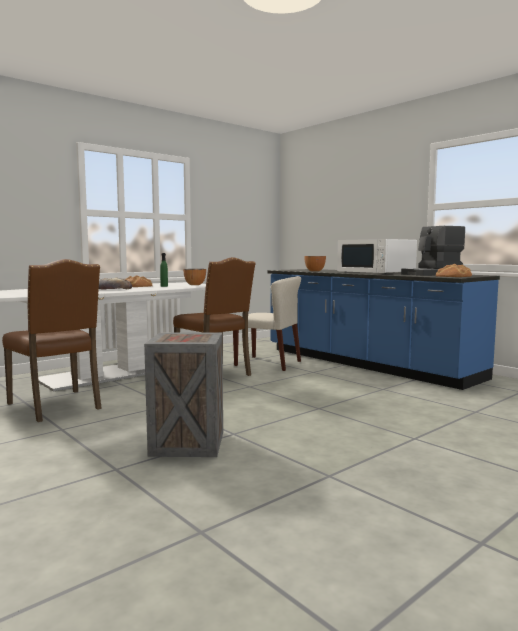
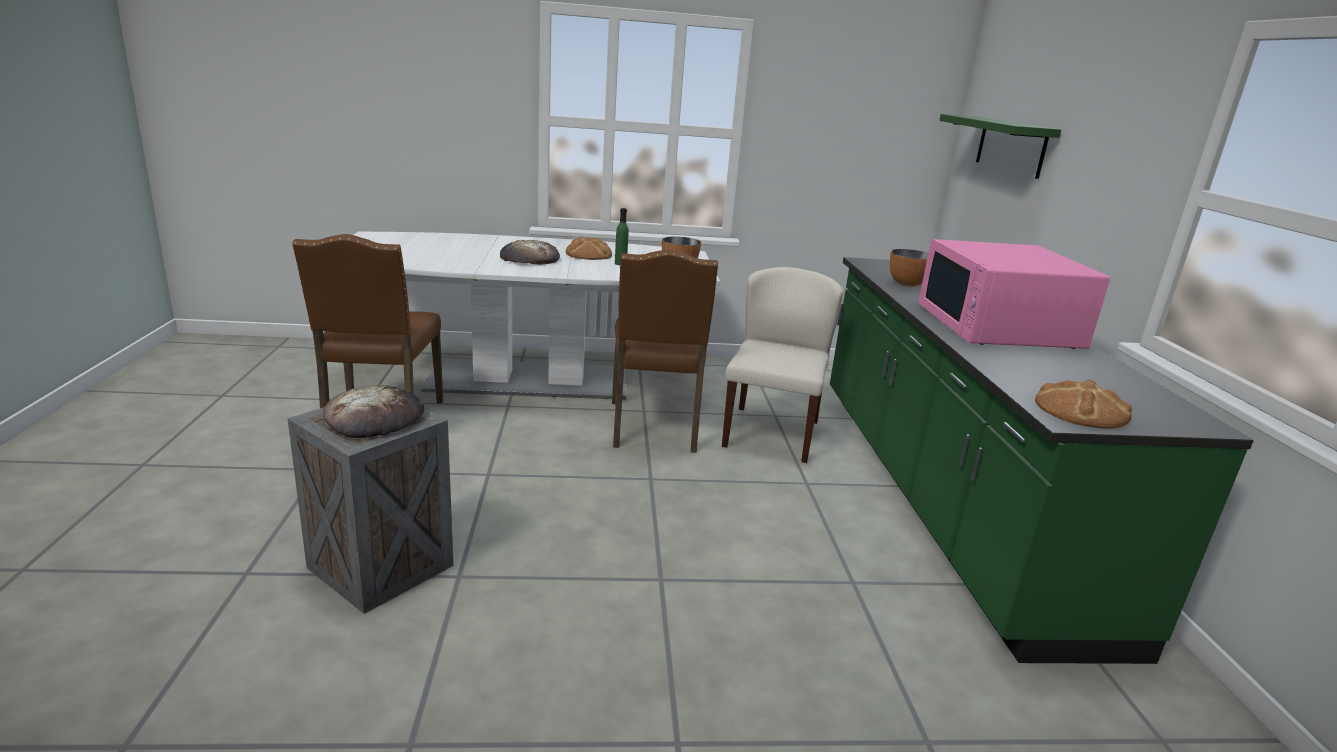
camera: 35 degrees right, 15 degrees up
(188, 336) = (375, 418): none -> bread
(268, 363) = (770, 433): beige chair -> beige chair turned 135 degrees counterclockwise
(320, 212) = (1011, 146): none -> green shelf
(366, 363) = (944, 497): blue counter -> green counter
(376, 272) = (997, 327): white microwave -> pink microwave
(433, 274) = (1083, 379): coffee machine -> none

